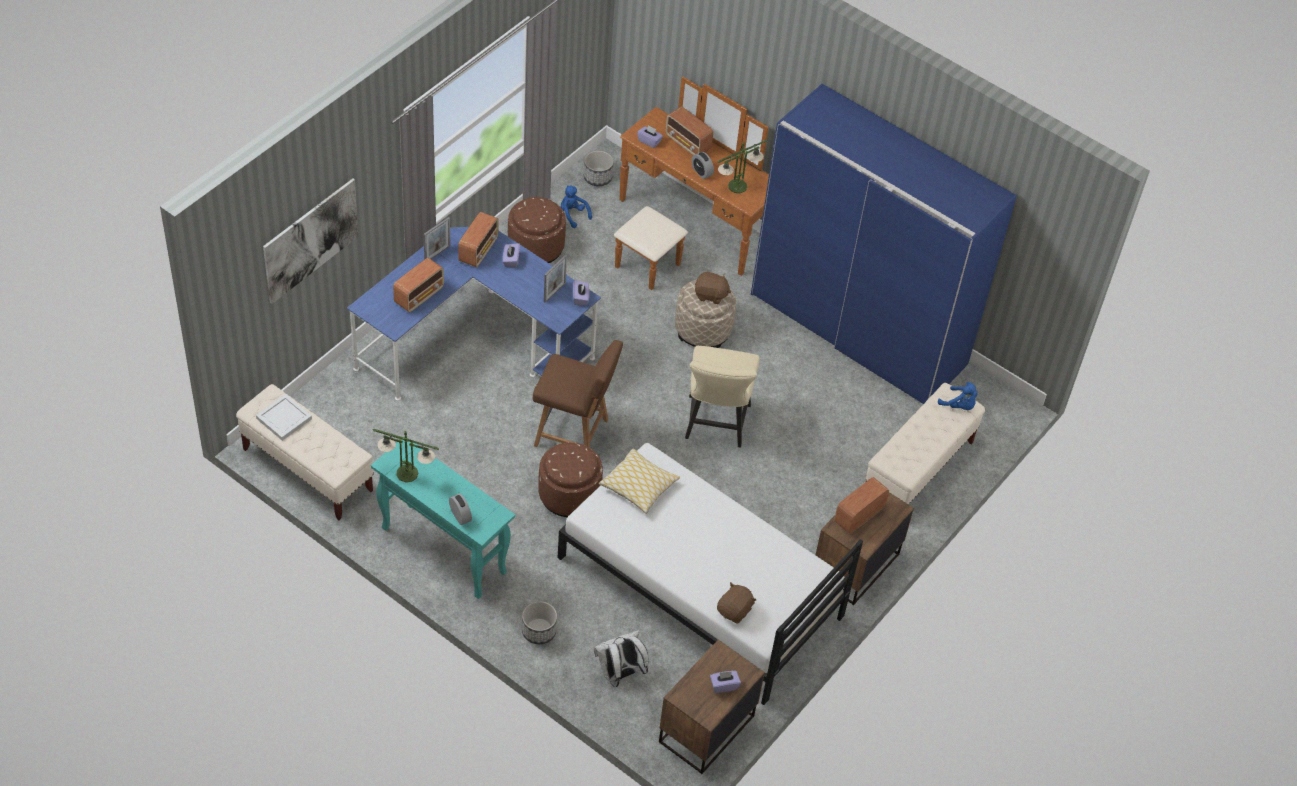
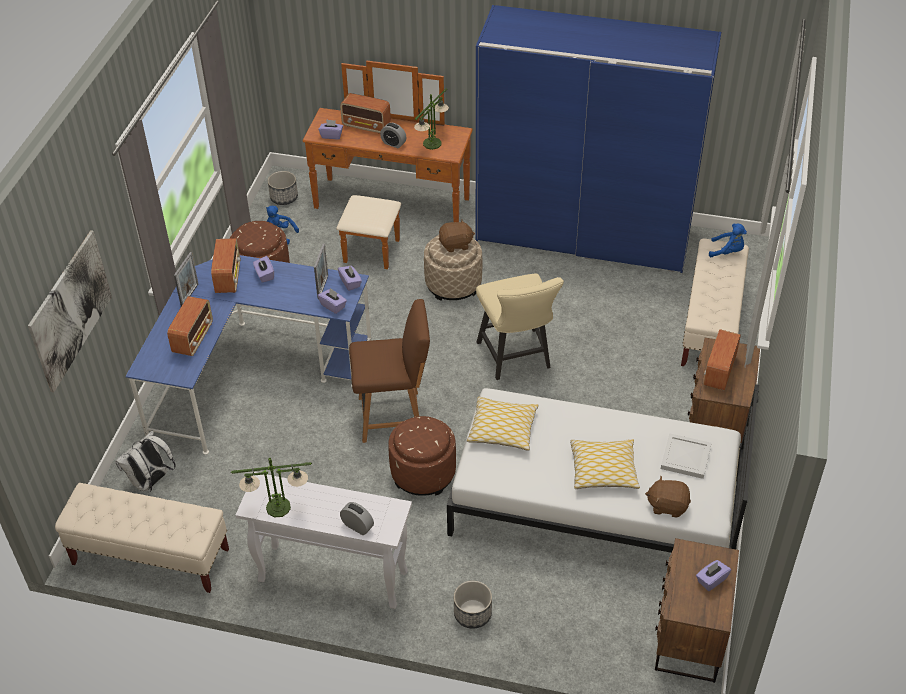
camera: 20 degrees left, 5 degrees down
(284, 418) = (110, 510): white tray -> white tray (685, 457)
(442, 550) = (331, 576): turquoise console table -> white console table
(553, 314) = (333, 306): none -> purple tissue box
(619, 674) = (575, 620): white backpack -> white backpack (151, 482)
(701, 558) = (603, 470): none -> pillow
(735, 610) = (667, 505): brown plush toy -> brown plush toy turned 90 degrees counterclockwise

